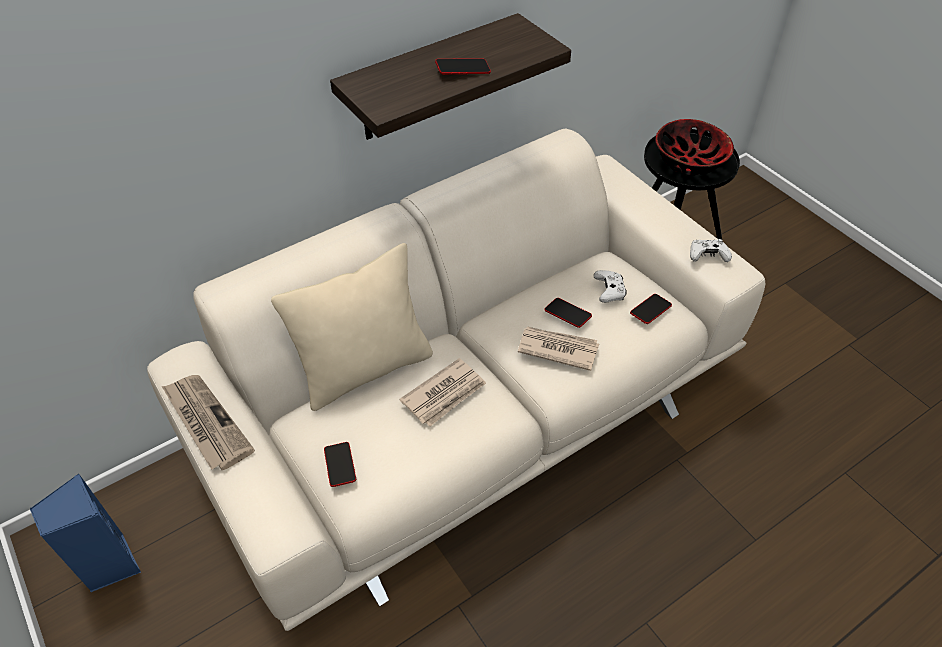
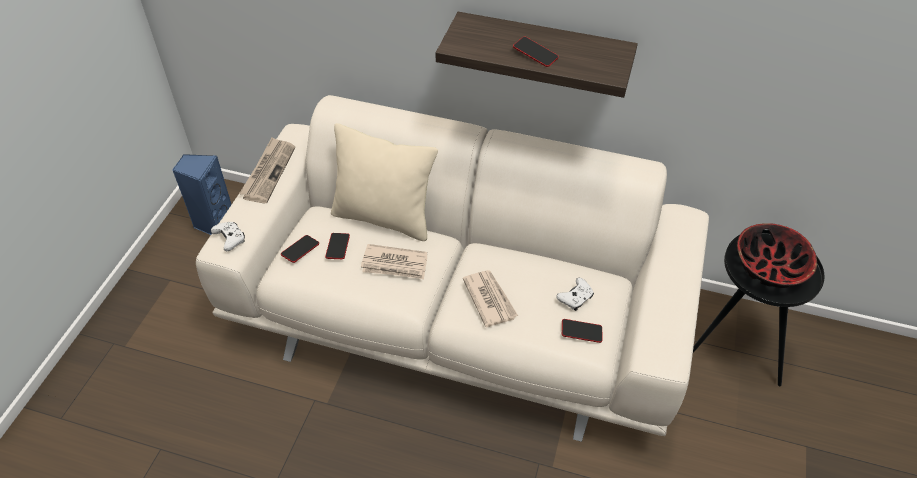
camera: 50 degrees right, 0 degrees up
(567, 315) = (526, 287): phone -> phone (338, 248)
(707, 256) = (663, 332): white game controller -> white game controller (230, 239)

